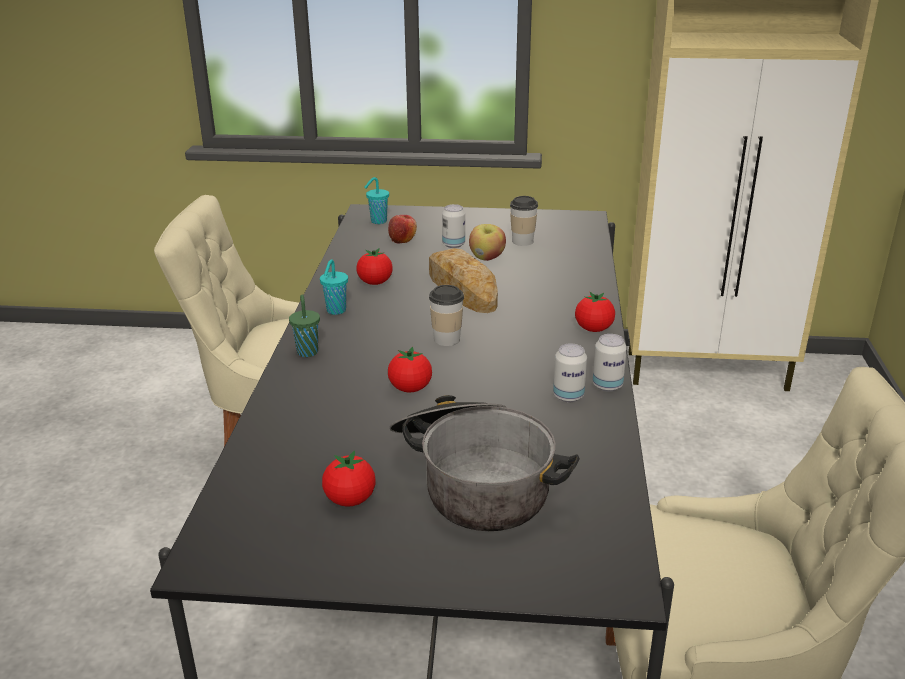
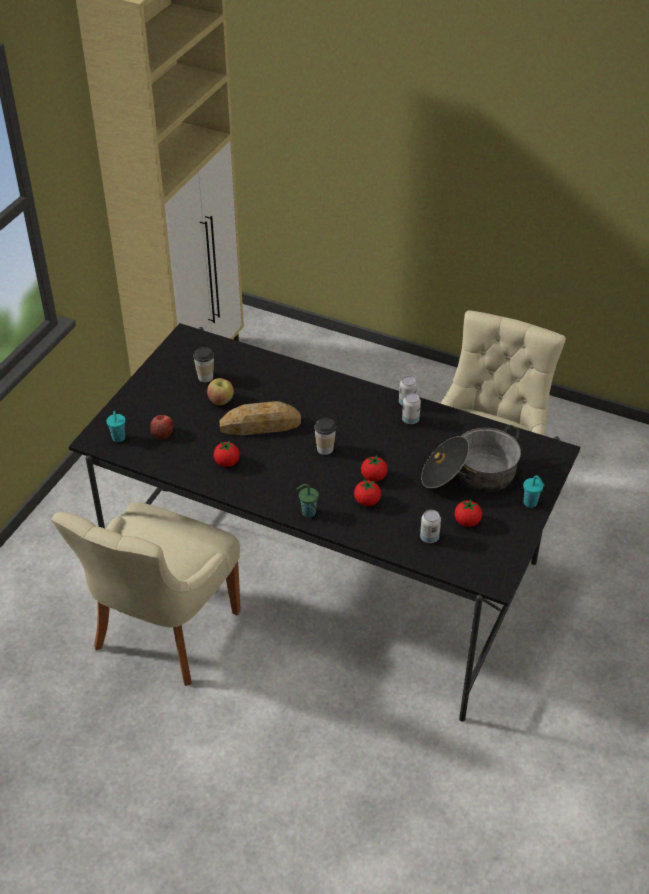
camera: 70 degrees left, 15 degrees up
(335, 311) = (259, 490): turquoise cup -> turquoise cup (531, 503)
(453, 245) = (189, 410): can -> can (429, 537)
(593, 329) = (345, 387): tomato -> tomato (367, 501)

